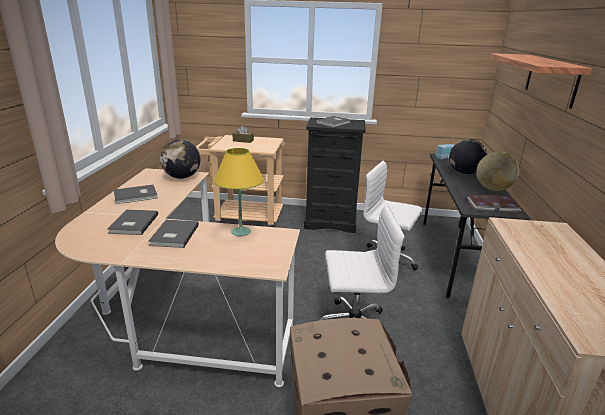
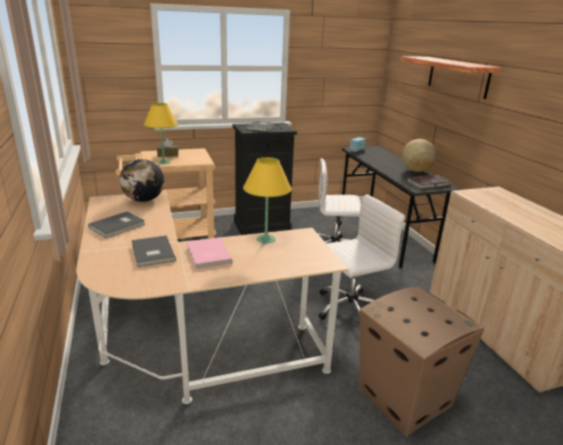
camera: 25 degrees left, 0 degrees up
(173, 235) = (207, 255): grey book -> pink book
(231, 146) = (163, 162): none -> yellow table lamp
(464, 173) = (383, 161): globe -> none

